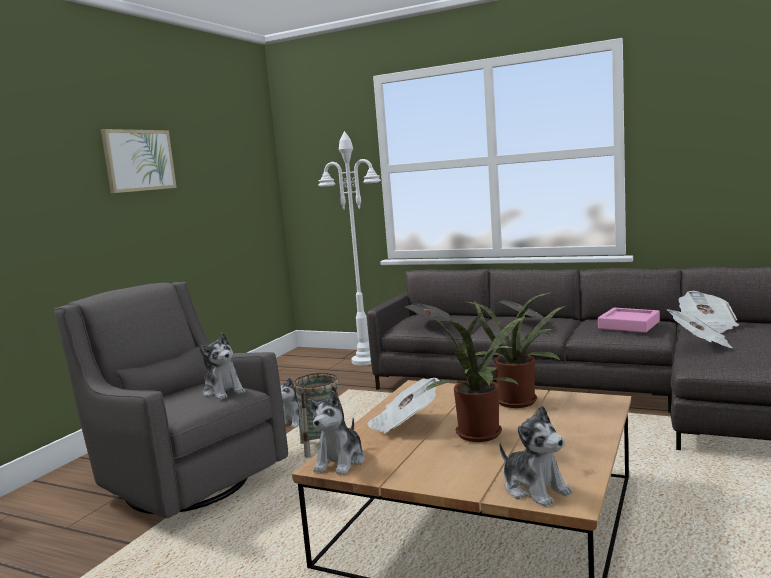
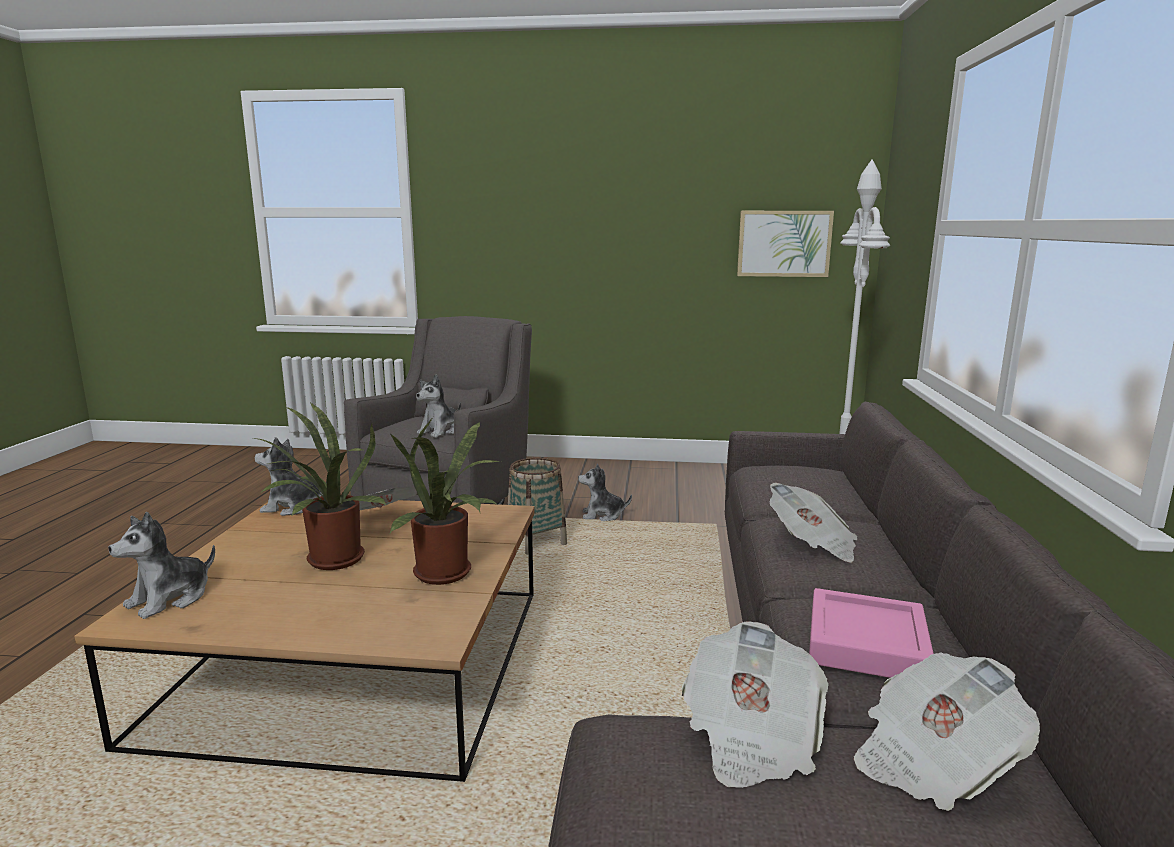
camera: 70 degrees right, 5 degrees up
(139, 160) = (617, 194): picture -> picture (784, 243)
(431, 325) = (761, 483): newspaper -> none

